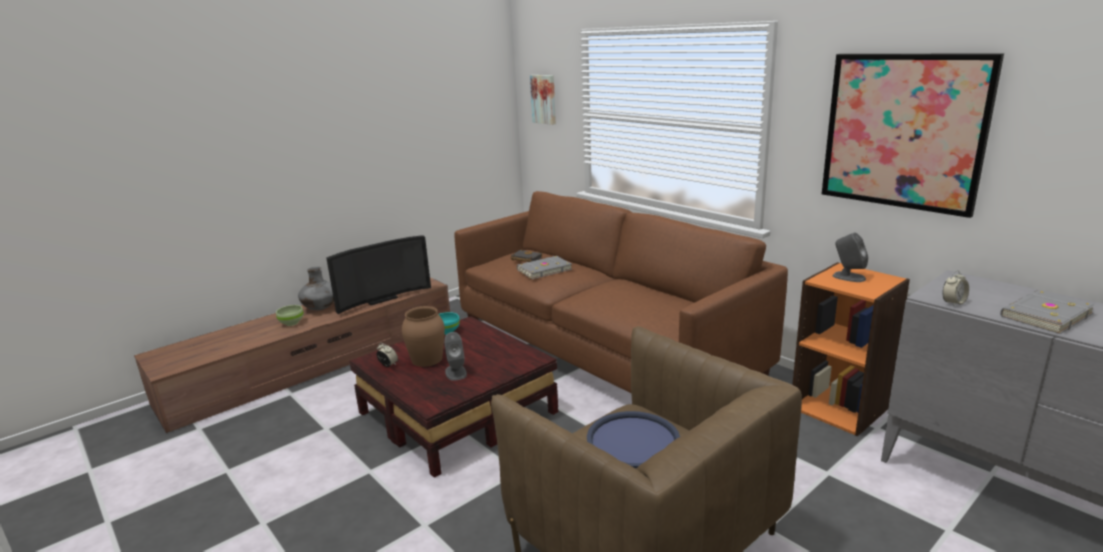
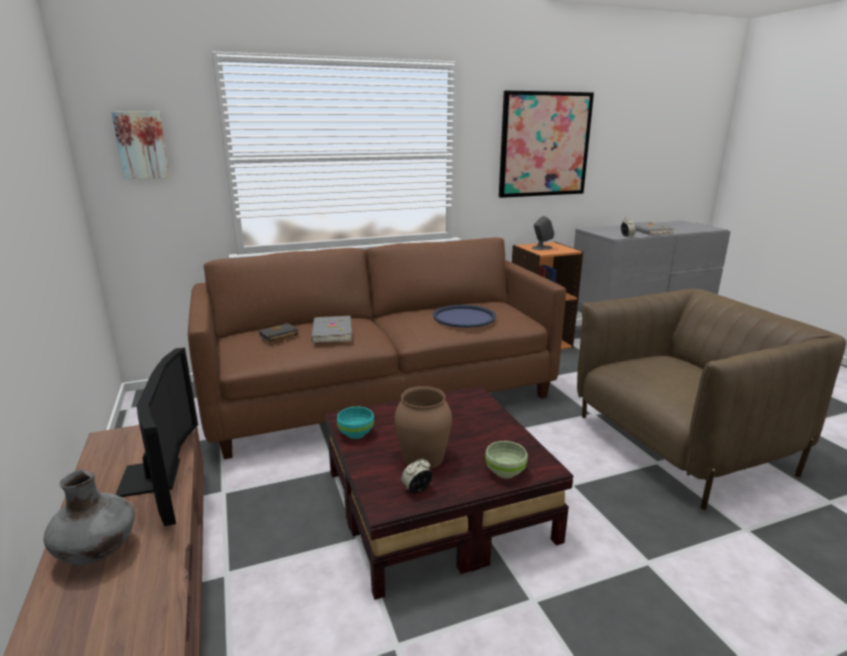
camera: 70 degrees left, 0 degrees up
(291, 323) = (120, 599): green bowl -> green bowl (506, 472)
(455, 372) = (474, 442): grey speaker -> none
(633, 440) = (670, 371): blue tray -> blue tray (464, 317)

